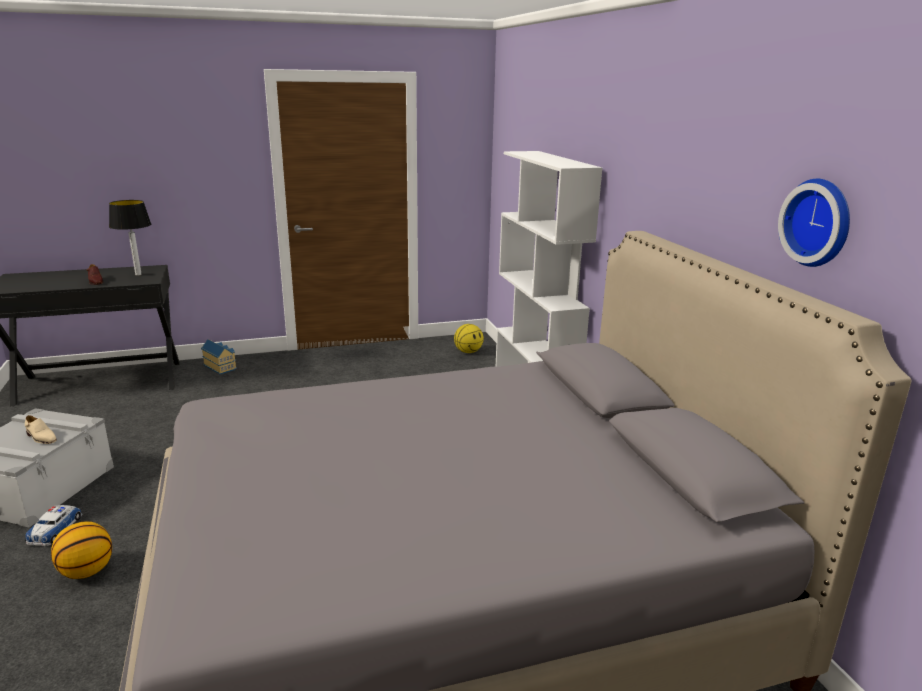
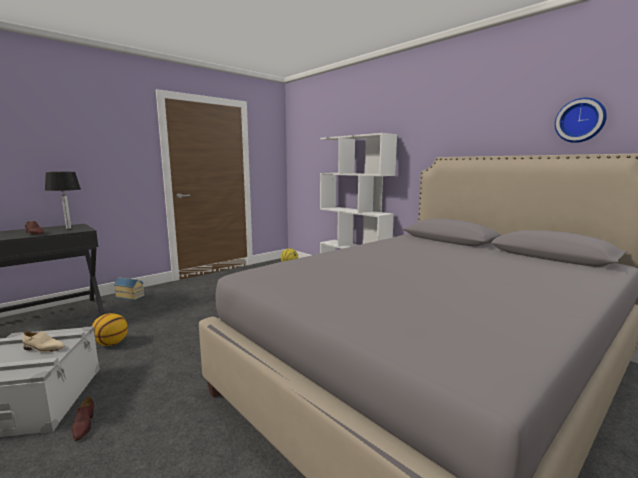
camera: 25 degrees left, 10 degrees down
(54, 530) = (83, 426): toy car -> brown shoe
(87, 571) = (148, 445): basketball -> basketball (111, 344)

